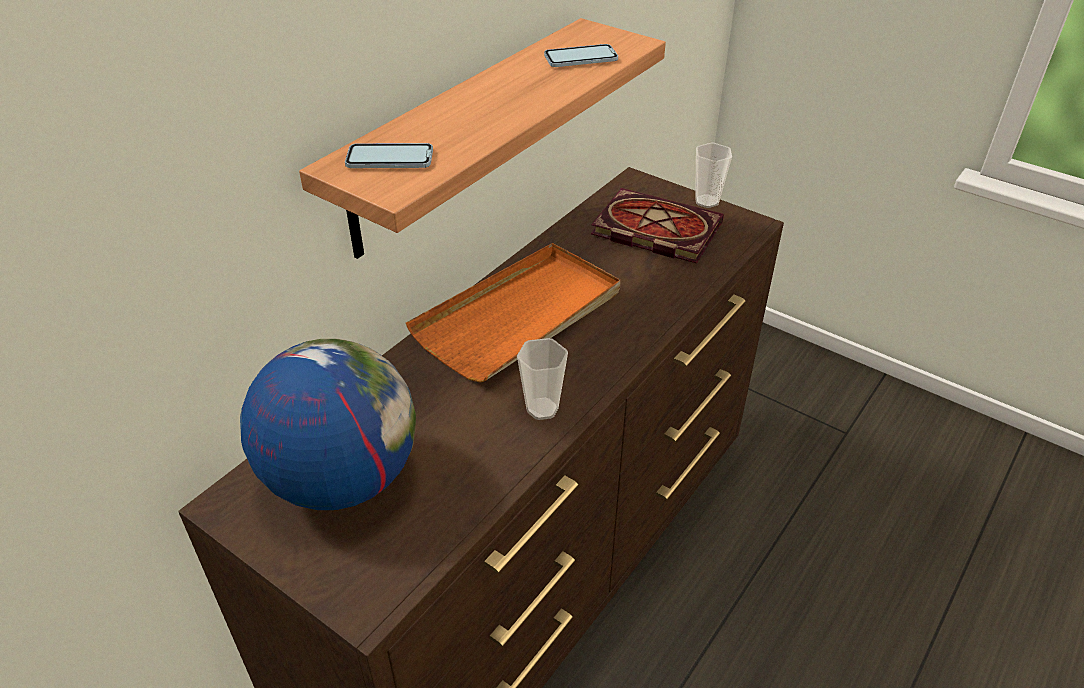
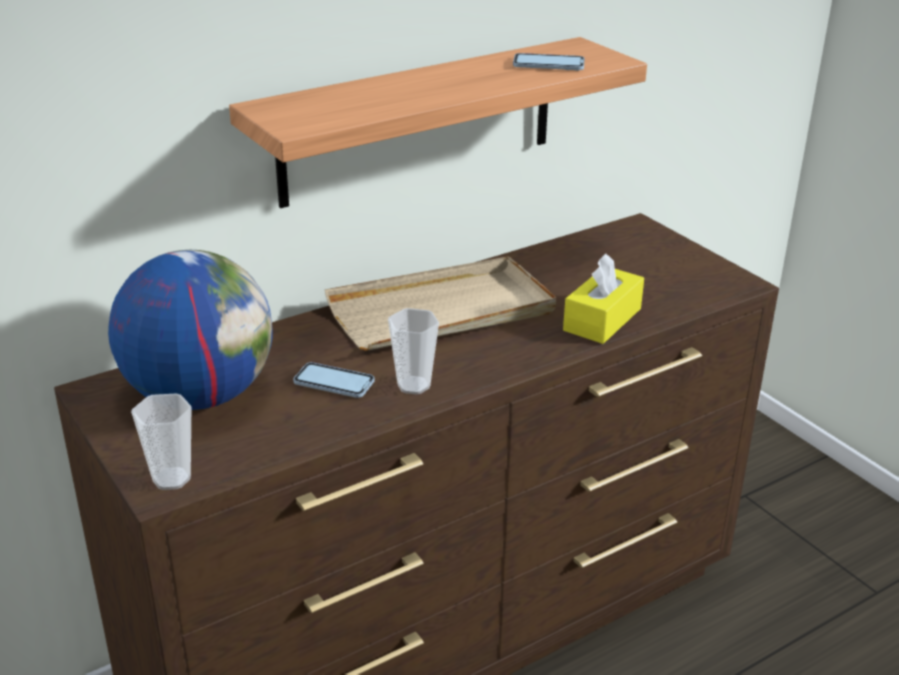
camera: 20 degrees right, 10 degrees down
(390, 159) = (309, 107): phone -> phone (334, 382)
(520, 316) = (442, 311): orange tray -> beige tray
(653, 230) = (627, 268): book -> none
(663, 291) = (602, 319): none -> yellow tissue box
(706, 201) = (704, 255): cup -> cup (171, 479)

